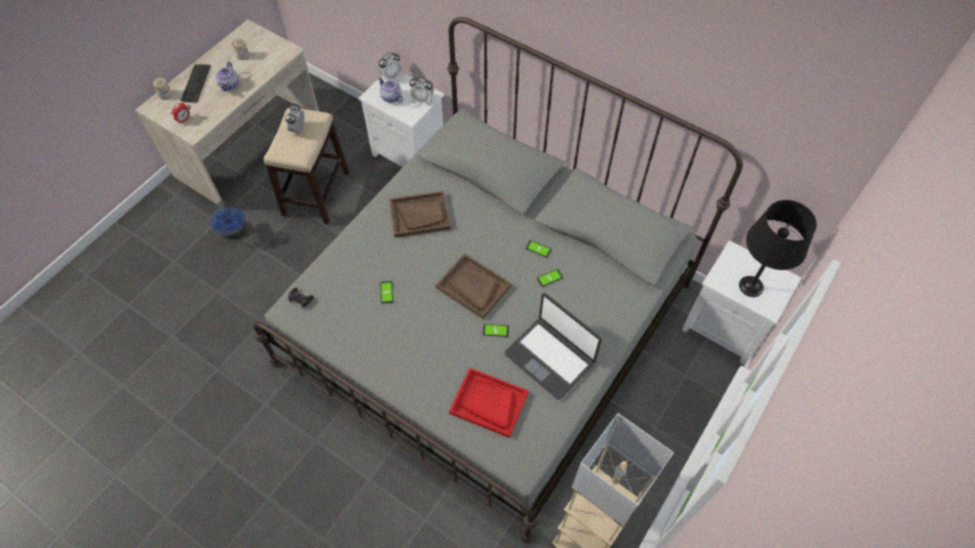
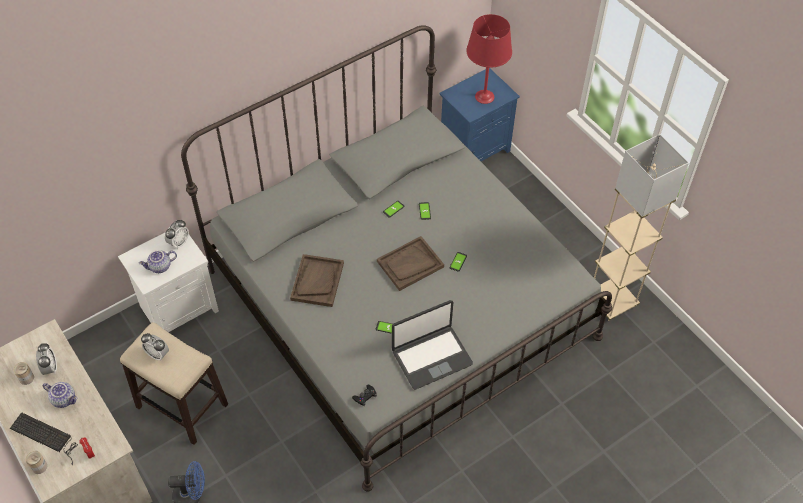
camera: 70 degrees left, 5 degrees down
(391, 76) = (132, 259): alarm clock -> alarm clock (50, 368)
(488, 403) = (520, 286): red tray -> none
(550, 358) = (496, 234): laptop -> laptop (431, 357)
(725, 327) = (474, 149): white nightstand -> blue nightstand
(751, 287) = (485, 97): black table lamp -> red table lamp

